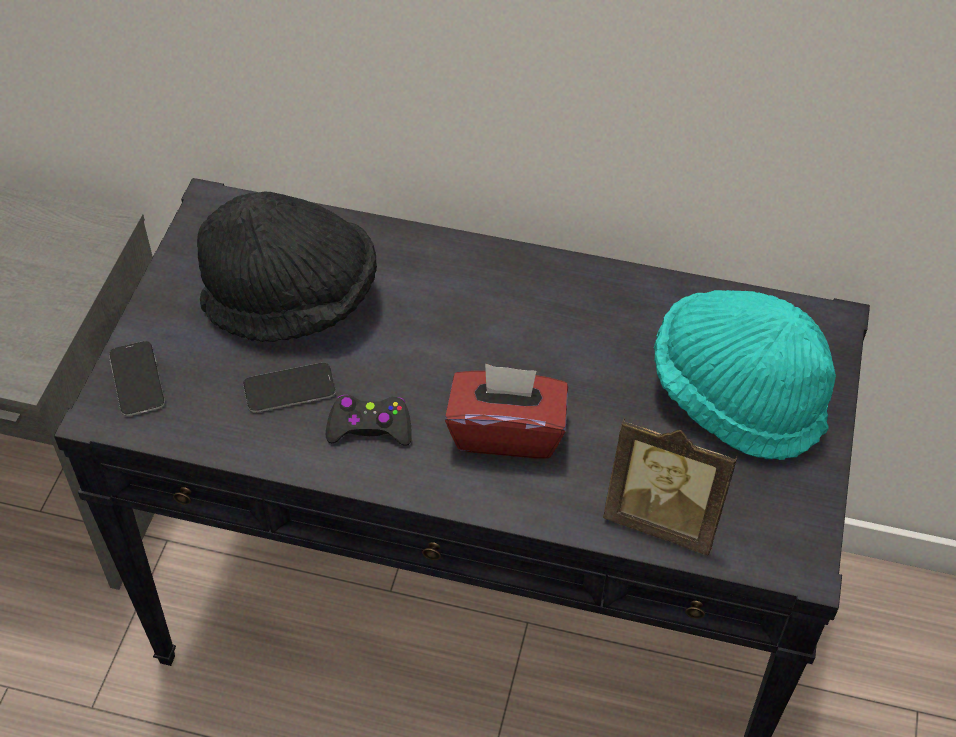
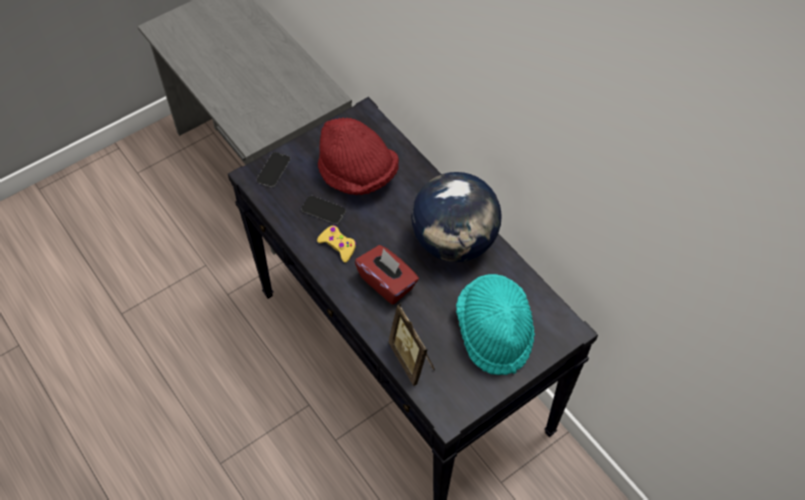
camera: 40 degrees right, 5 degrees up
(292, 301) = (357, 174): black hat -> red hat
(370, 427) = (338, 246): black game controller -> yellow game controller
(545, 308) = (454, 242): none -> globe

